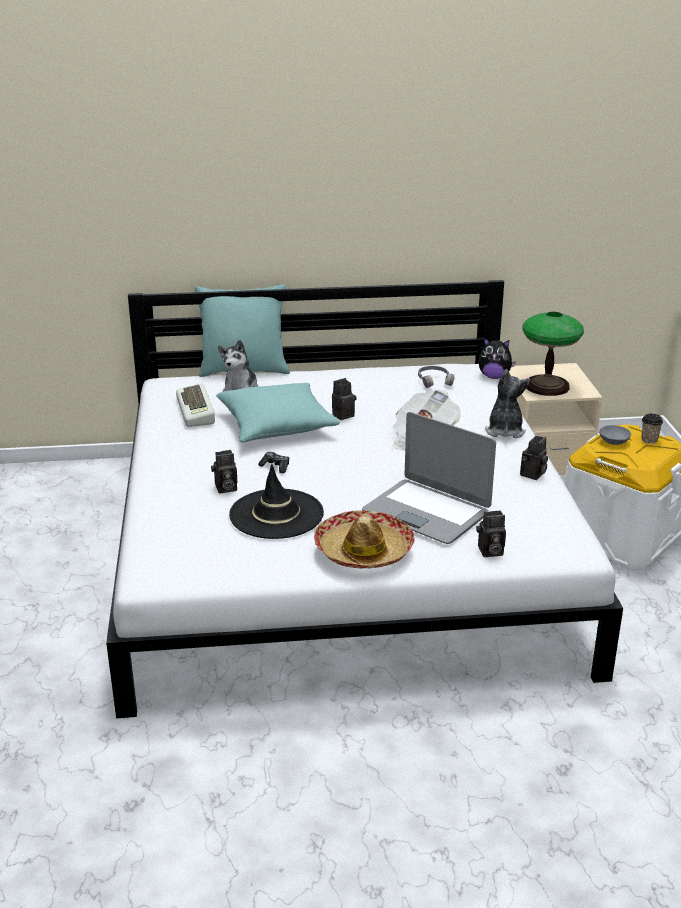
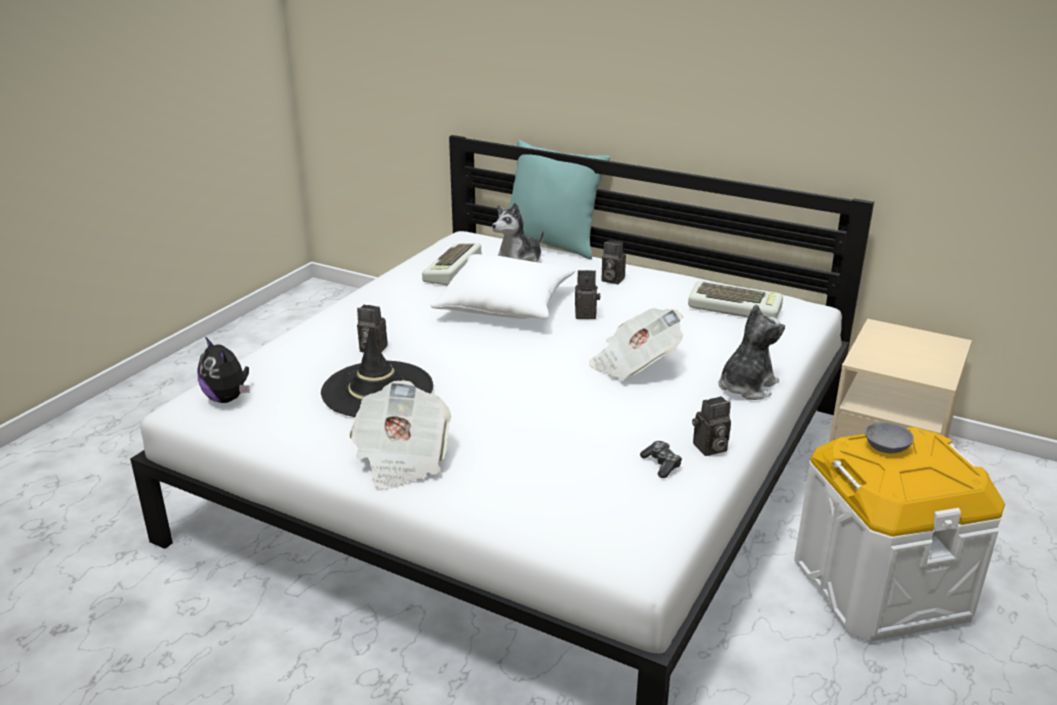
camera: 35 degrees right, 0 degrees up
(275, 466) = (446, 343): game controller -> game controller (661, 464)
(276, 426) = (505, 305): turquoise pillow -> white pillow
(363, 550) = (401, 459): hat -> newspaper
(426, 512) = (526, 444): laptop -> none
(434, 381) = (735, 307): grey headphones -> keyboard
(489, 552) = (531, 516): camera -> camera (611, 280)
(494, 376) = (820, 323): plush toy -> plush toy (228, 398)
(546, 386) = (892, 355): table lamp -> none
(649, 440) = (941, 462): cup -> none

